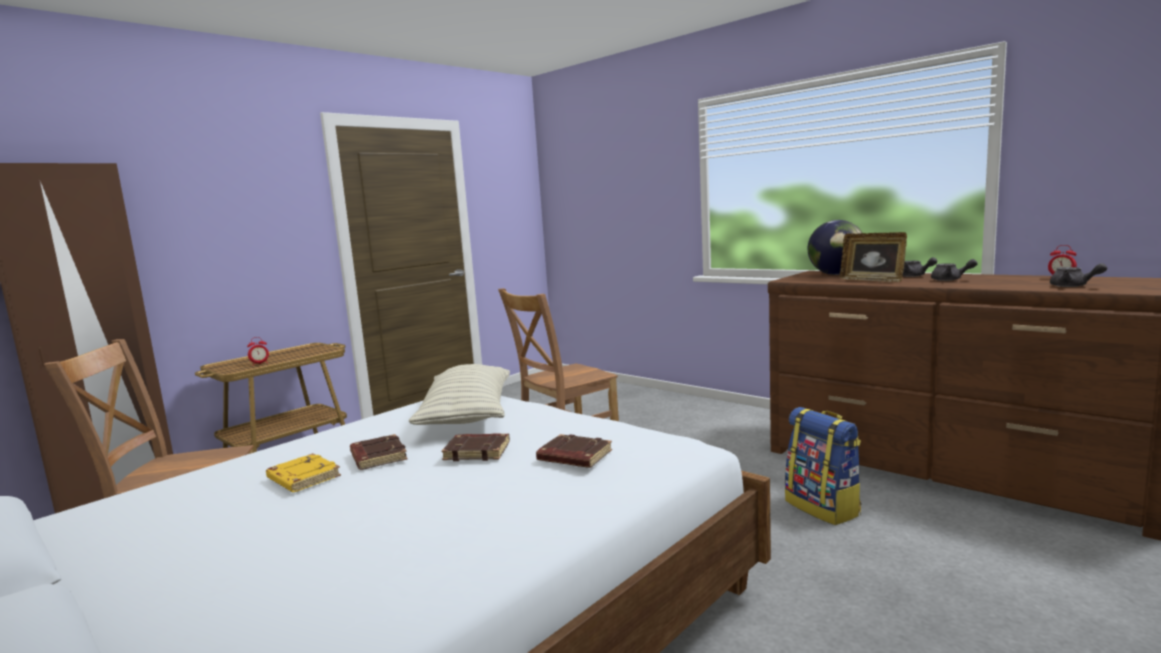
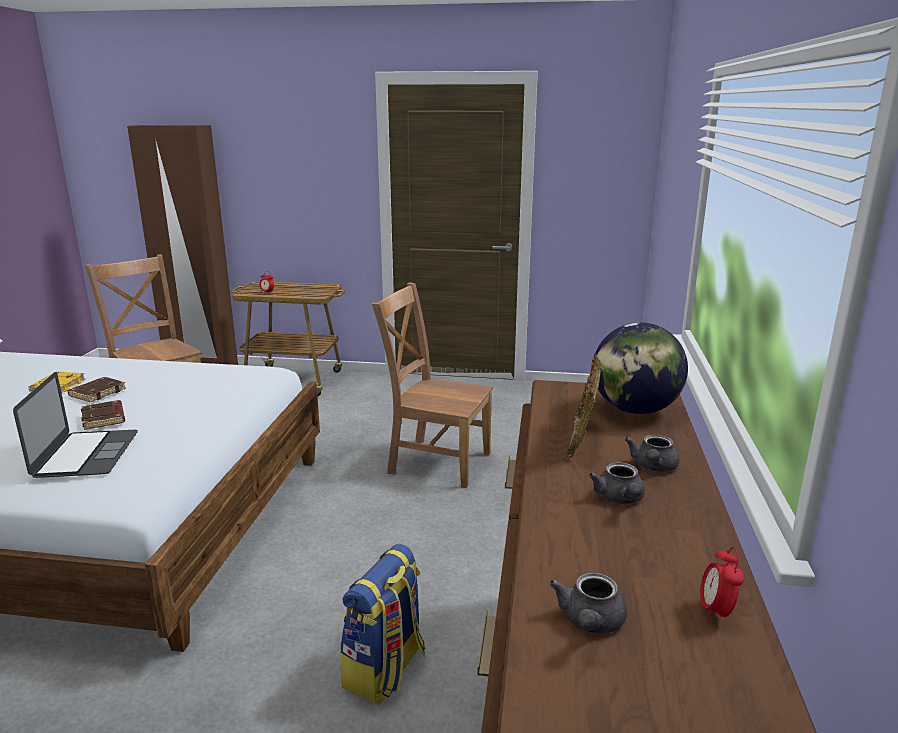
camera: 55 degrees right, 10 degrees up
(467, 416) = (198, 391): pillow -> none
(573, 457) = (86, 454): brown book -> laptop

